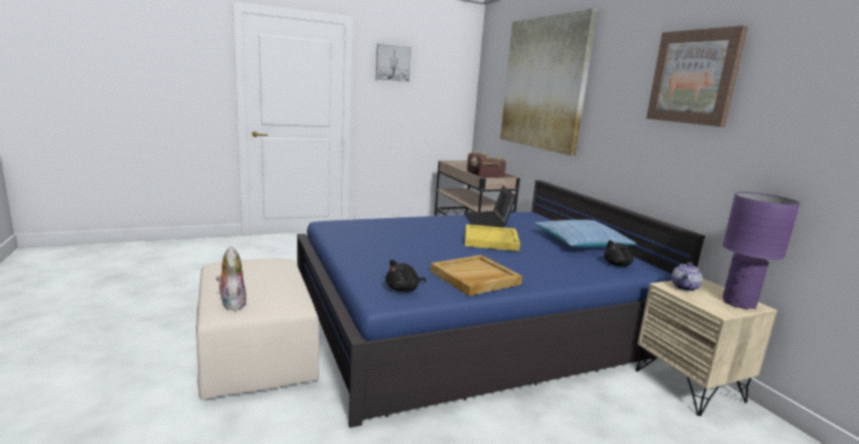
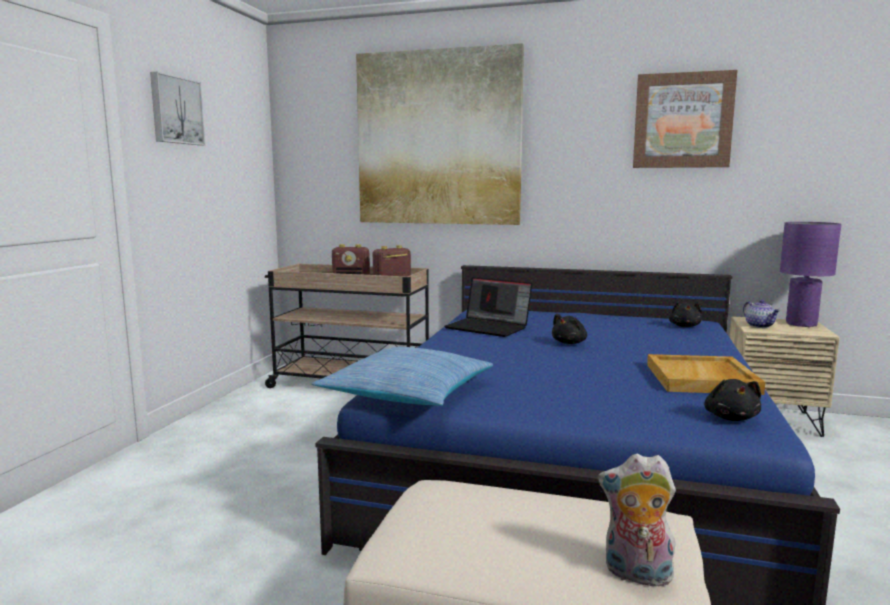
camera: 50 degrees left, 5 degrees down
(491, 240) = (570, 343): yellow tray -> black plush toy
(581, 243) = (607, 320): pillow -> pillow (407, 393)

